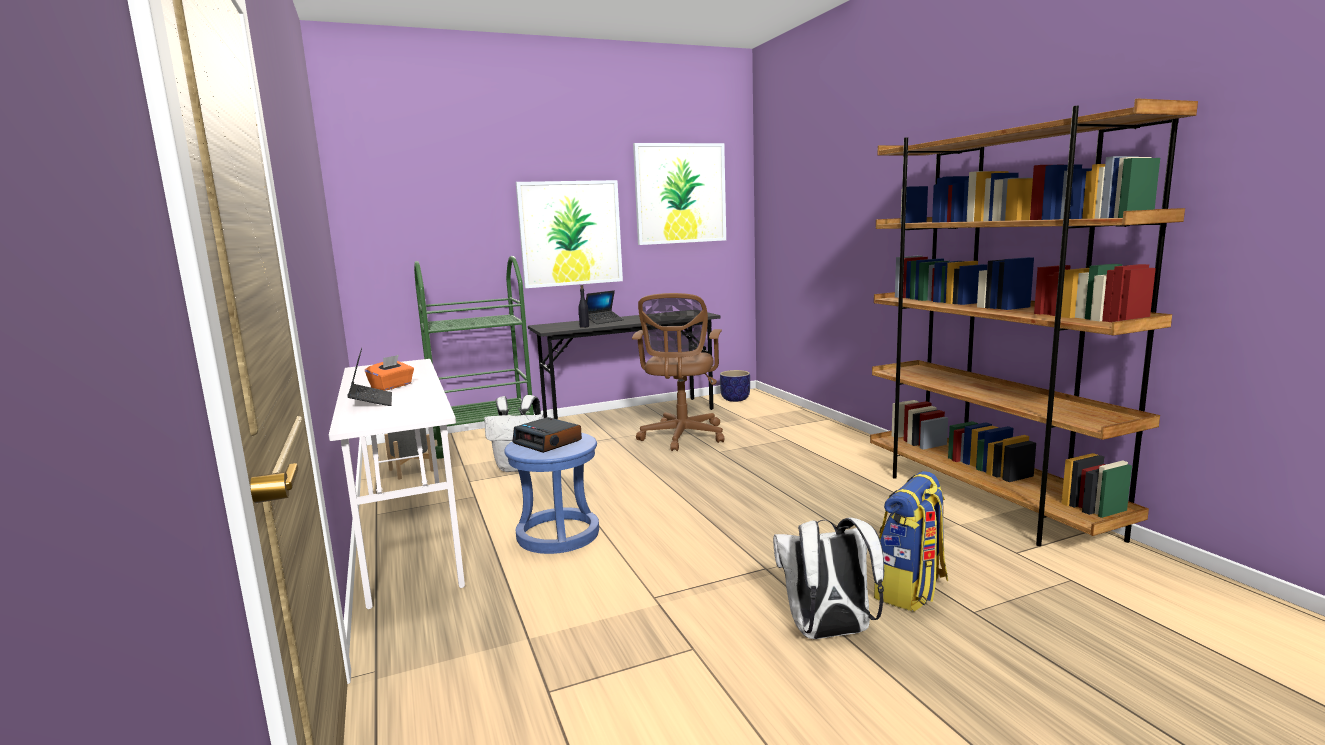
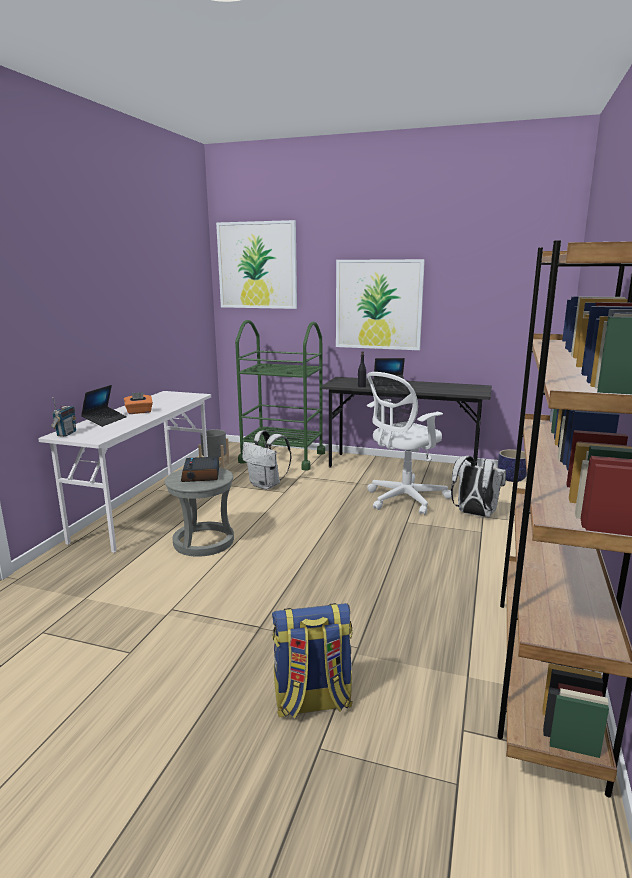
camera: 40 degrees right, 5 degrees up
(361, 421) = (66, 434): none -> radio
(558, 534) = (204, 542): blue stool -> grey stool
(680, 193) = (489, 272): picture -> picture (257, 265)
(682, 437) = (403, 499): brown office chair -> white office chair
(828, 633) = (205, 693): white backpack -> white backpack (474, 514)

